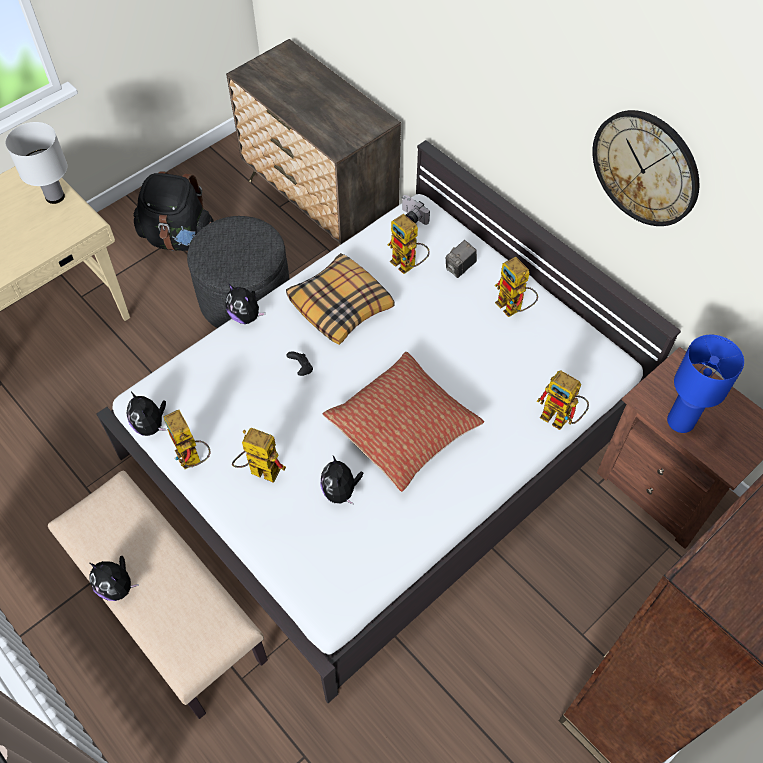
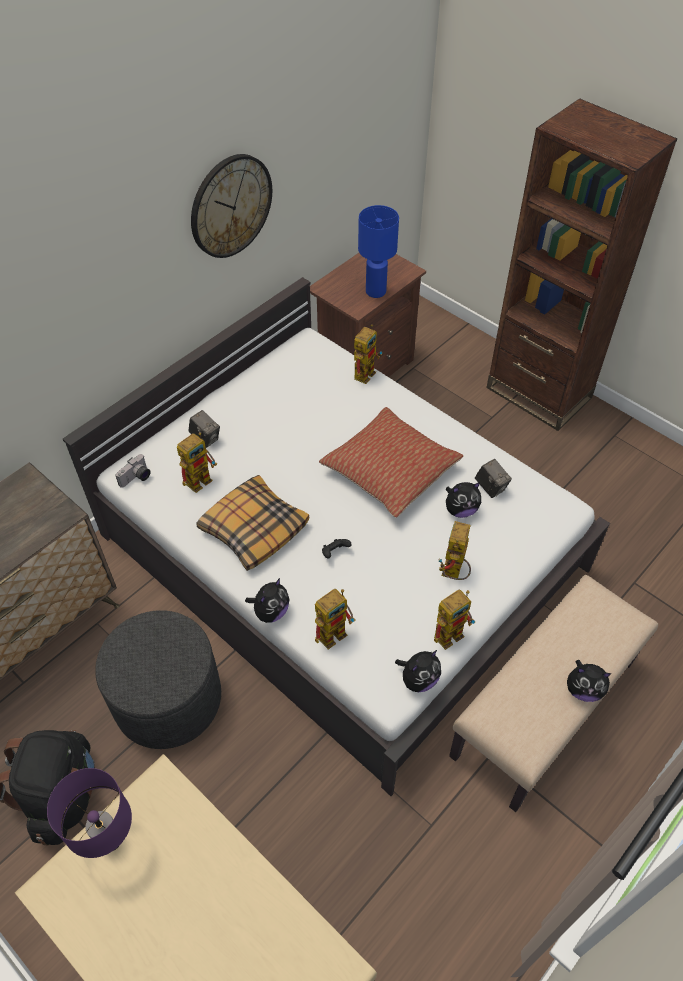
camera: 95 degrees left, 5 degrees down
(55, 197) = (109, 837): white table lamp -> purple table lamp
(117, 586) = (583, 689): plush toy -> plush toy turned 75 degrees clockwise
(369, 529) = (491, 487): none -> camera
(513, 309) = (253, 400): toy robot -> toy robot (335, 630)

